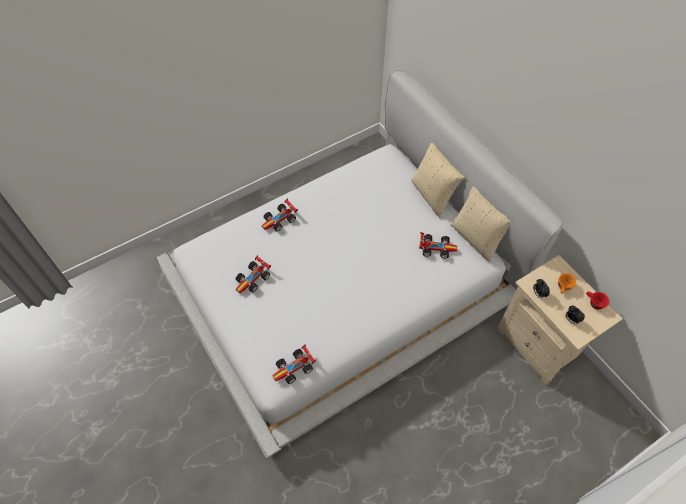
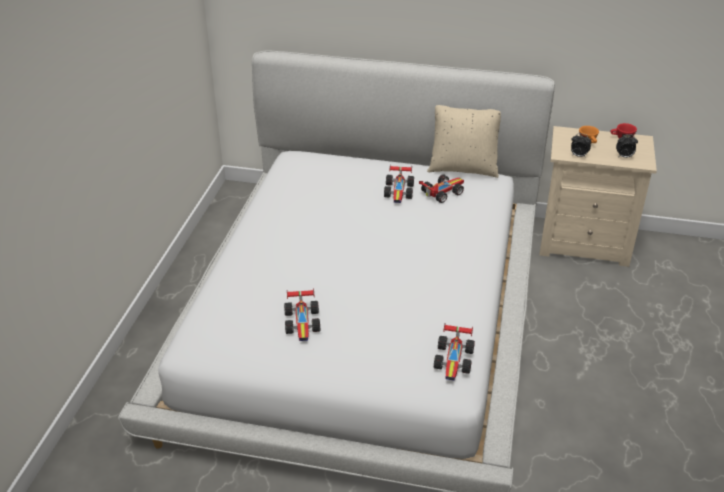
camera: 45 degrees left, 20 degrees down
(280, 220) = (259, 260): toy car -> toy car (399, 191)
(432, 195) = (382, 161): beige pillow -> none

